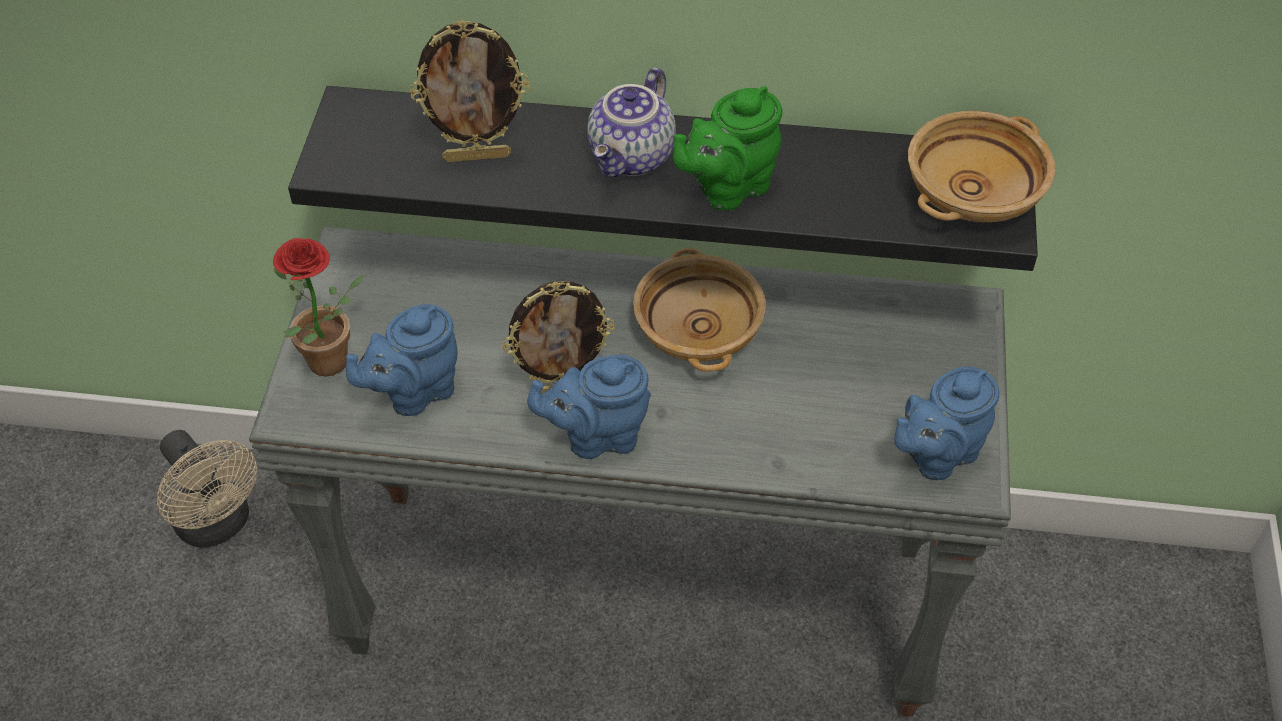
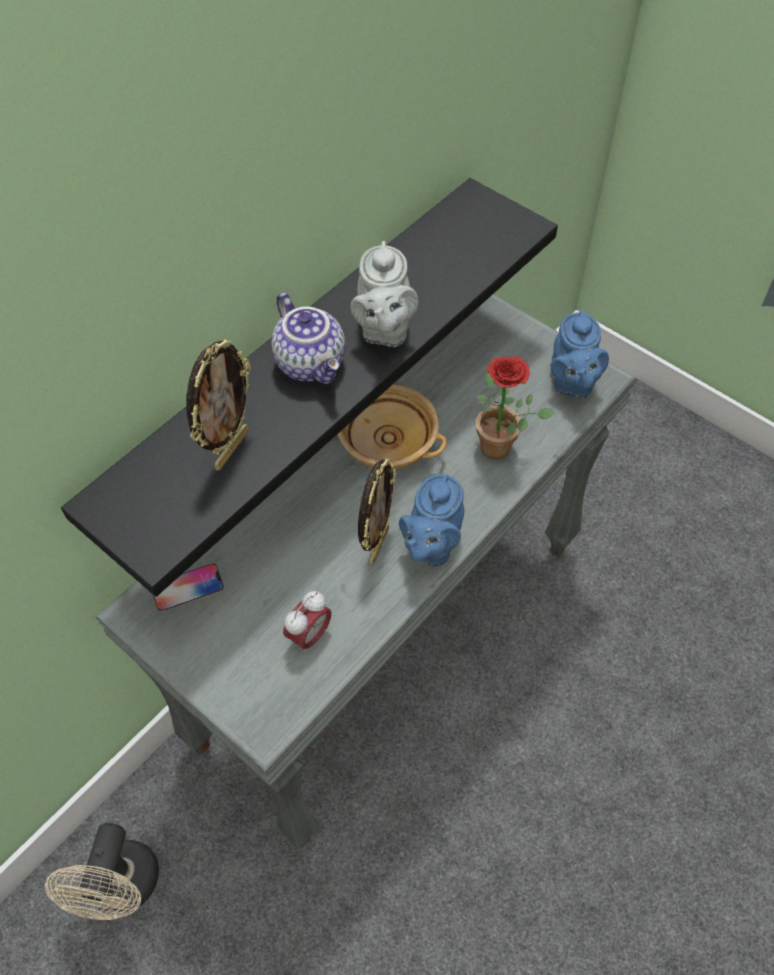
camera: 55 degrees left, 5 degrees up
(218, 525) = (123, 889): beige fan -> beige fan turned 105 degrees clockwise
(331, 367) = (243, 679): potted plant -> potted plant (502, 448)
(398, 271) = (187, 588): none -> phone
(414, 392) = (309, 635): blue teapot -> alarm clock
(727, 188) = (384, 330): green teapot -> grey teapot
(973, 194) = (488, 223): beige bowl -> none

